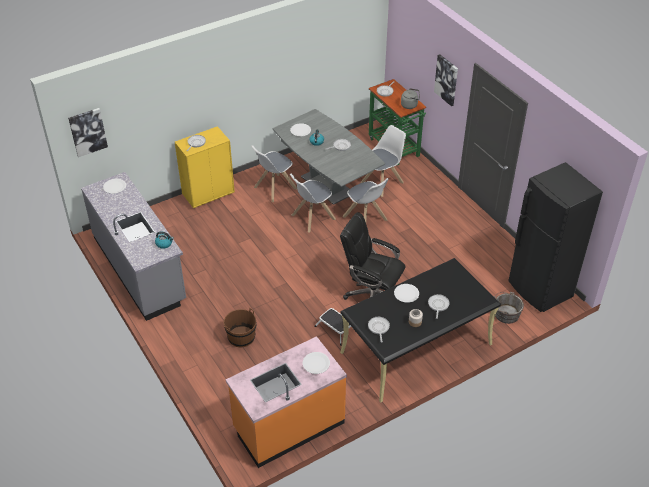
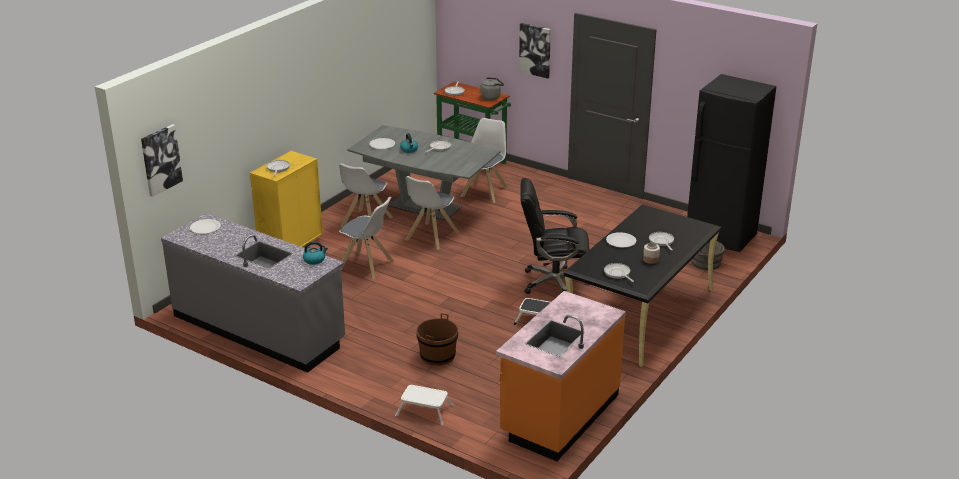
camera: 25 degrees left, 15 degrees down
(200, 385) = (424, 410): none -> white step ladder
(316, 363) = (584, 311): white plate -> none
(365, 219) = (492, 224): chair -> chair (367, 266)

